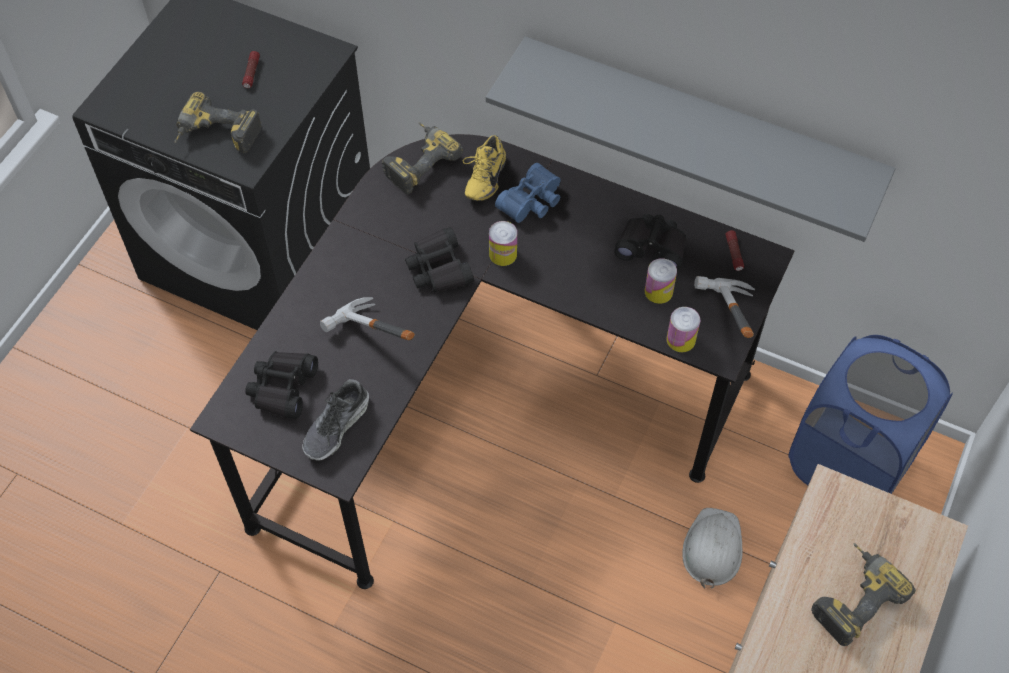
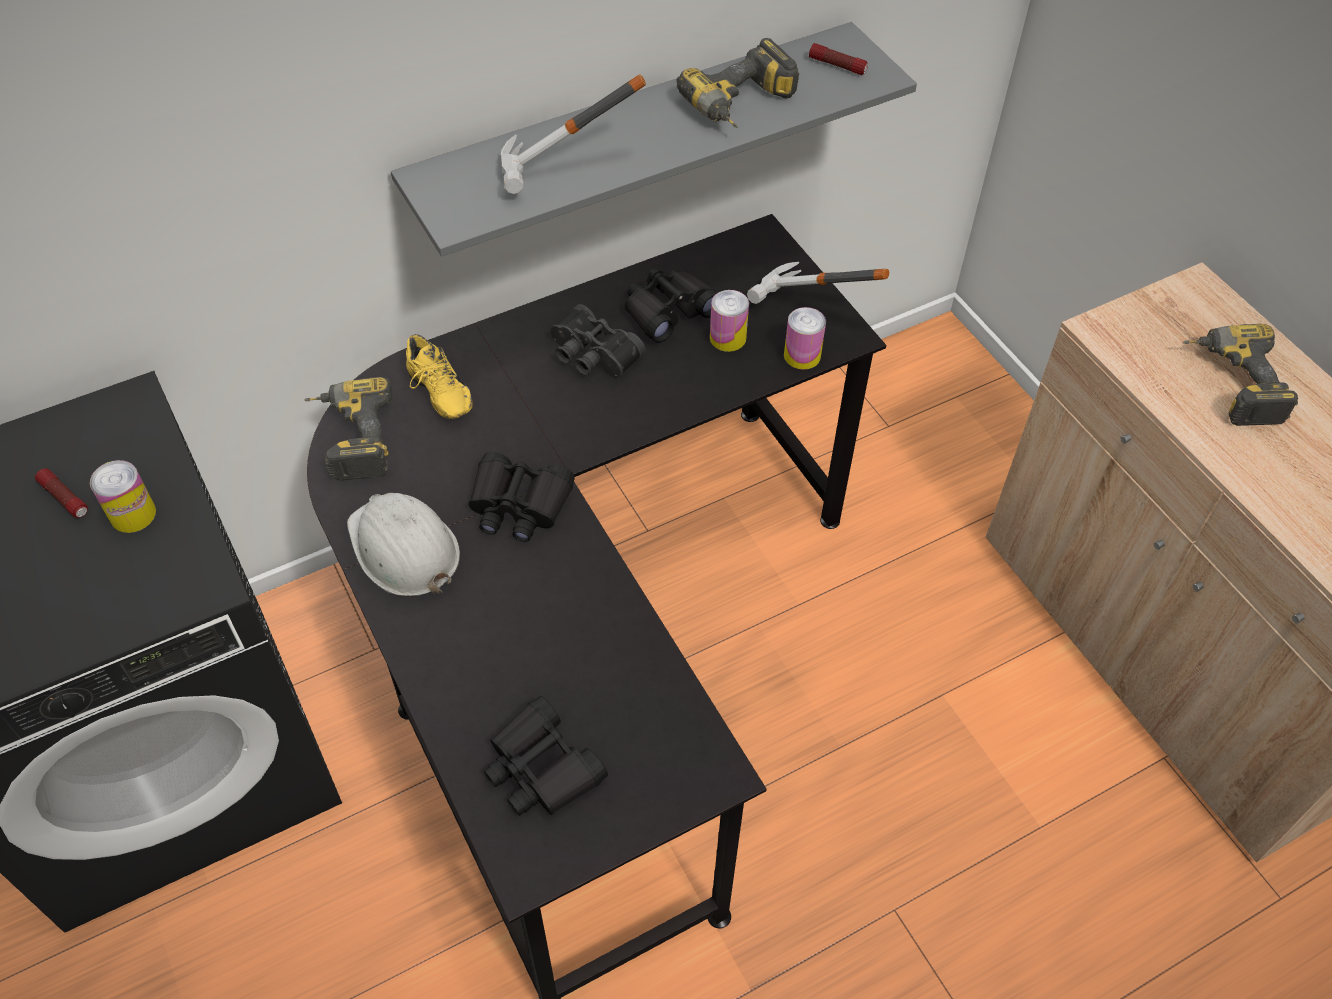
camera: 55 degrees left, 5 degrees down
(216, 137) = (121, 594): power drill -> power drill (743, 107)
(336, 426) = (649, 739): shoe -> none
(367, 344) = (559, 638): hammer -> hammer (567, 177)
(503, 254) = (556, 436): can -> can (133, 514)
(533, 202) = (514, 371): blue binoculars -> none
(579, 232) = (591, 355): none -> black binoculars
(712, 548) = (918, 560): white hard hat -> white hard hat (403, 548)
(734, 253) = (735, 256): flashlight -> flashlight (837, 65)
(849, 464) = (908, 400): blue laundry basket -> none

